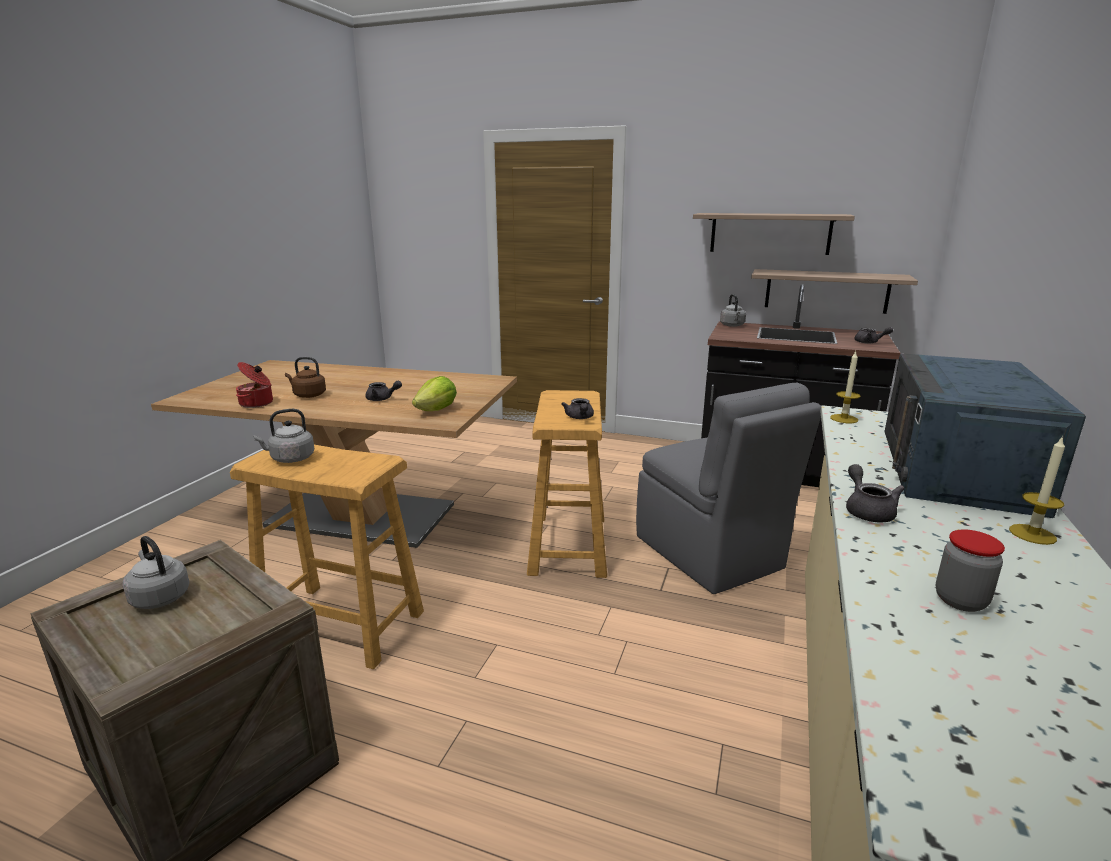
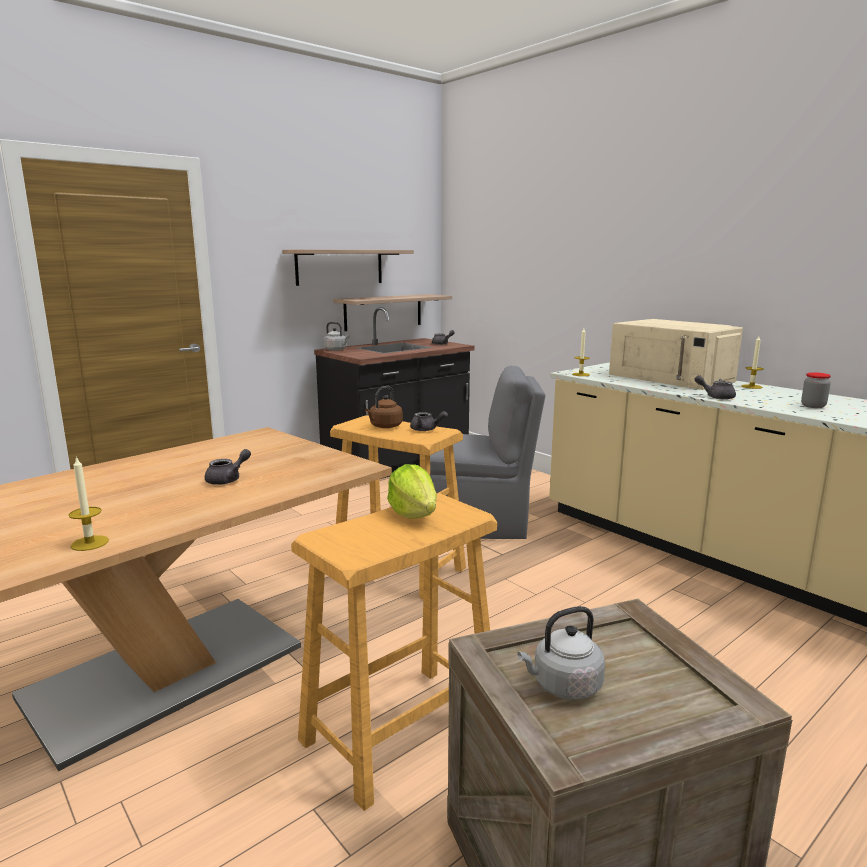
camera: 60 degrees left, 5 degrees down
(257, 403) = (90, 543): cooking pot -> candle
(290, 459) = (369, 538): grey kettle -> none
(308, 395) = (122, 511): brown kettle -> brown kettle (384, 426)
(437, 410) = (317, 465): lettuce -> lettuce (414, 514)
(957, 469) = (671, 378): blue microwave -> beige microwave

